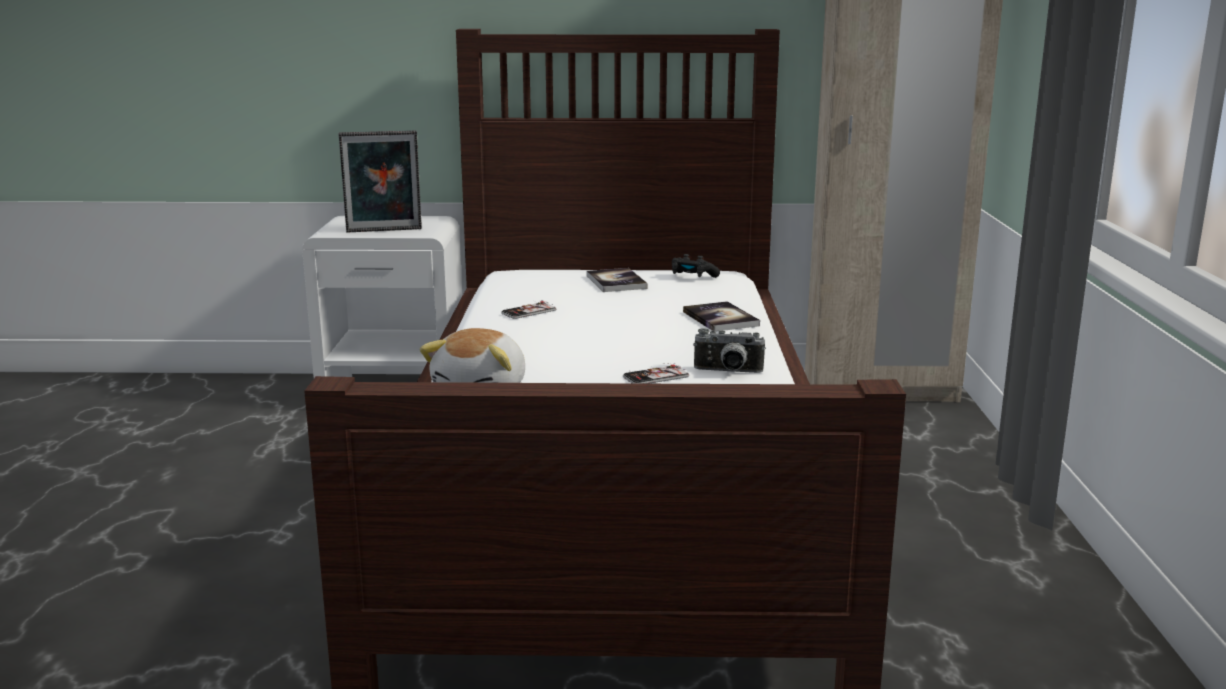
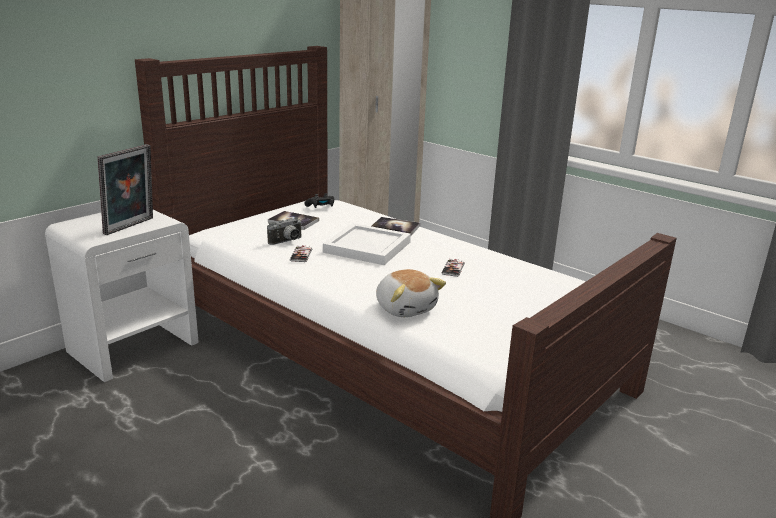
camera: 50 degrees left, 5 degrees up
(623, 326) = (367, 246): none -> white tray
(728, 372) = (470, 255): camera -> camera (287, 242)

